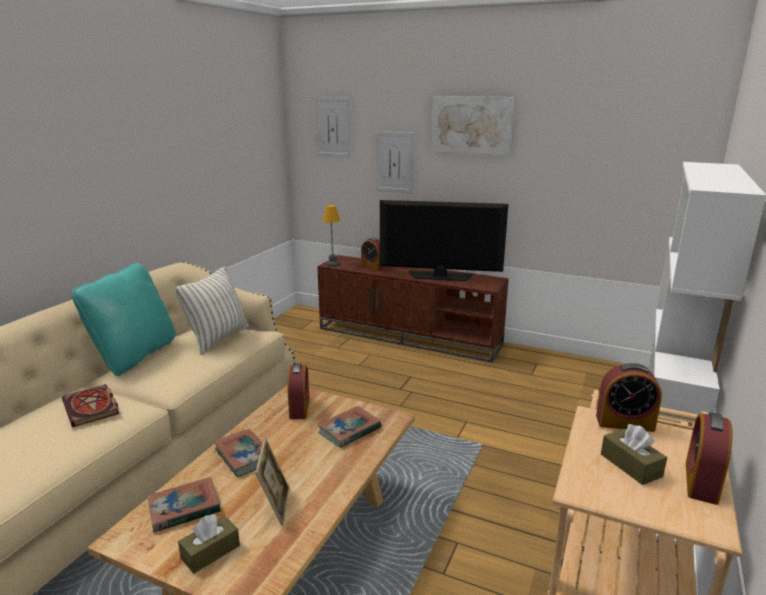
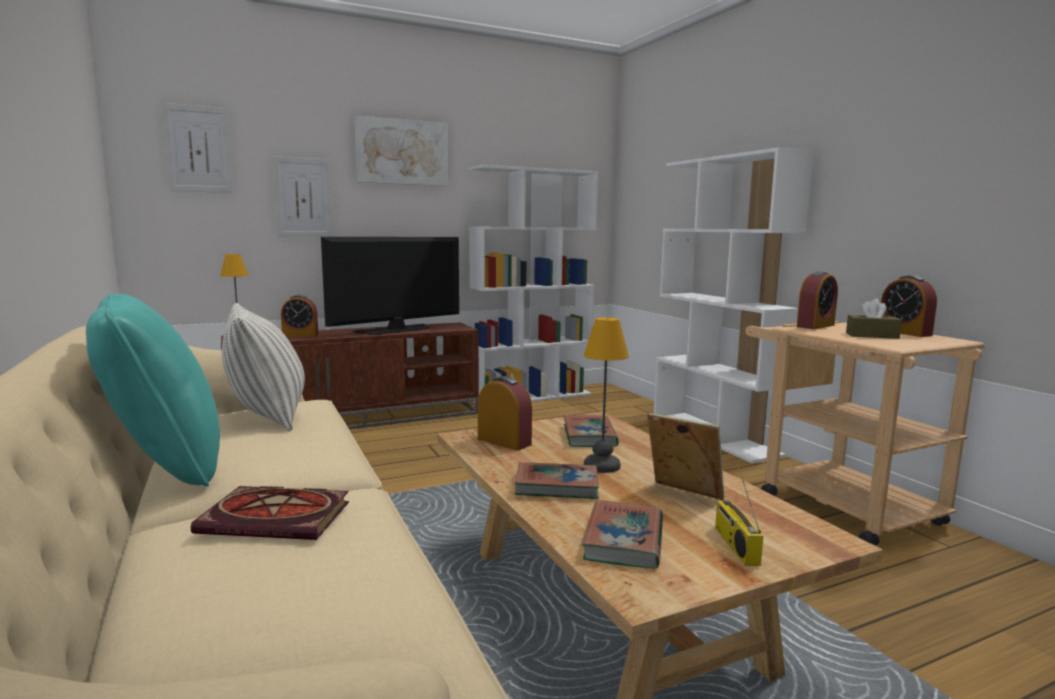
camera: 50 degrees left, 10 degrees down
(210, 552) = (734, 544): brown tissue box -> radio
(297, 456) = (601, 465): none -> table lamp
(566, 361) = (531, 396): none -> white bookcase

